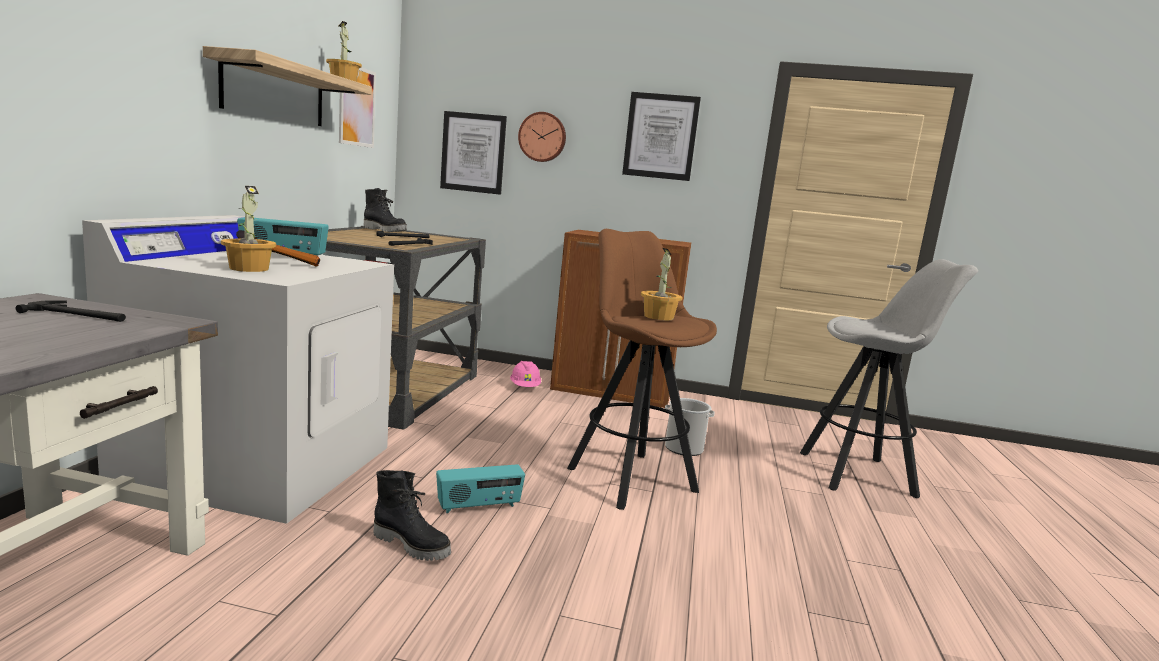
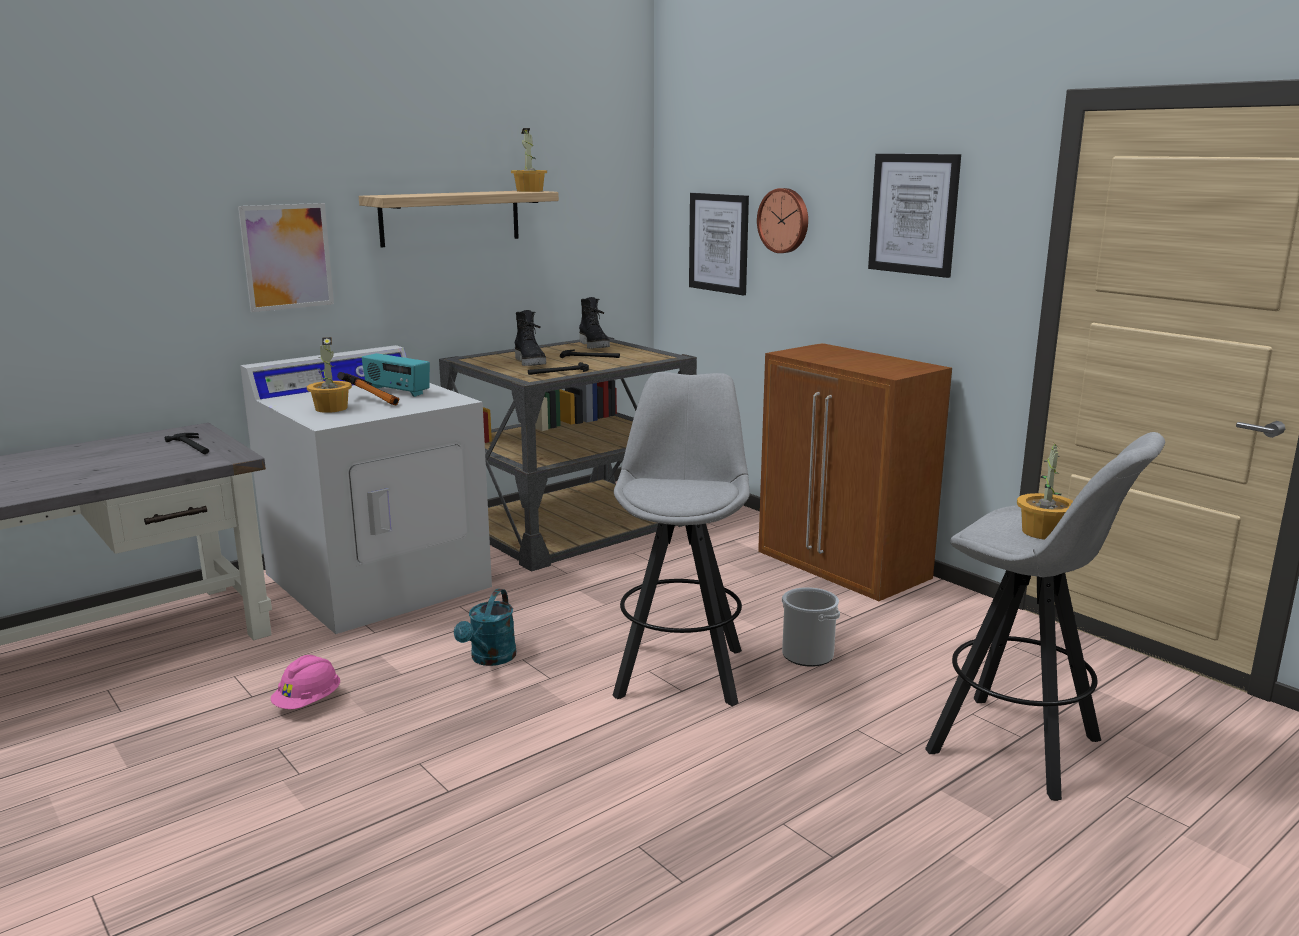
camera: 40 degrees right, 5 degrees up
(357, 106) = (576, 205): picture -> picture (287, 256)
(412, 544) = (394, 675): black boot -> black boot (531, 362)
(479, 506) = (490, 659): radio -> turquoise watering can
(525, 387) = (730, 545): pink hard hat -> pink hard hat (308, 702)
(629, 477) = (681, 670): brown stool -> grey stool
(658, 317) = (690, 483): potted plant -> potted plant (1042, 532)

